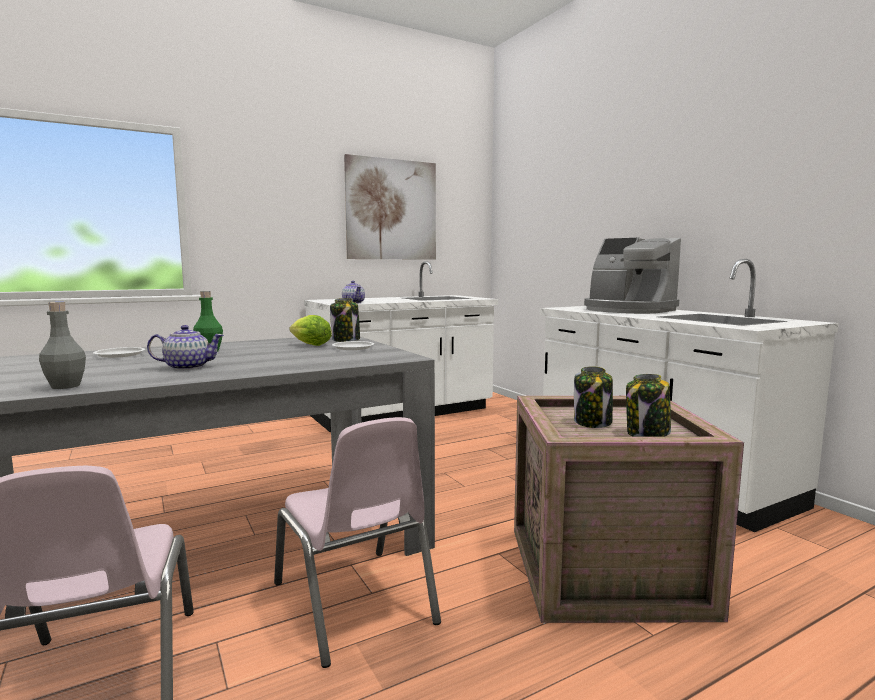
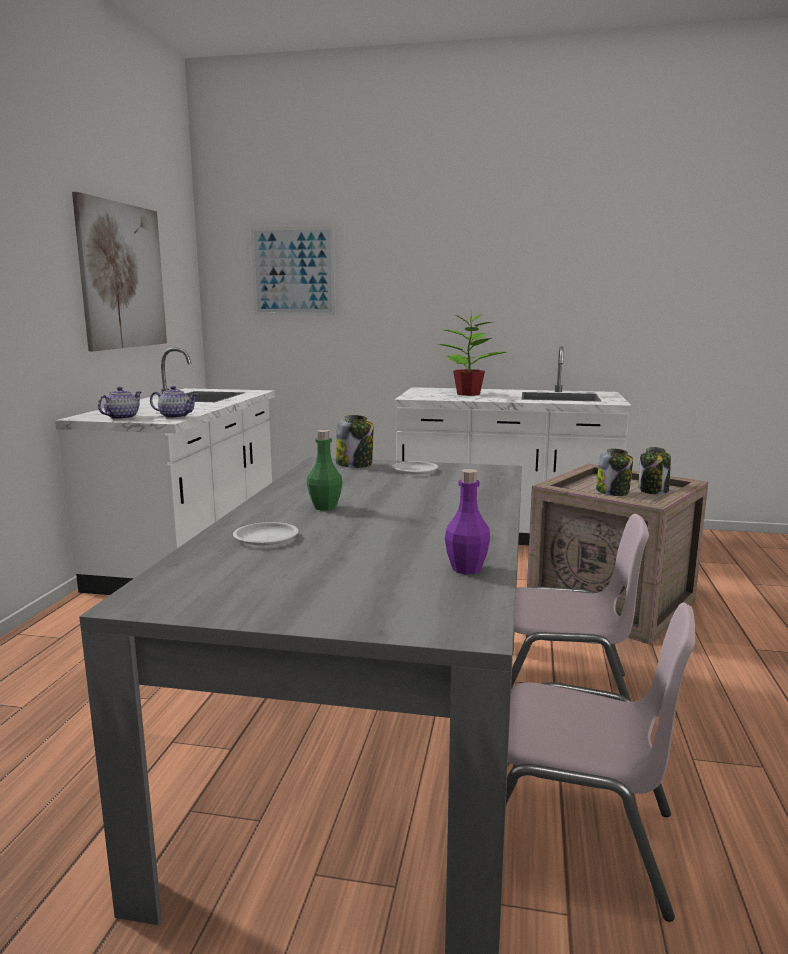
camera: 50 degrees left, 5 degrees up
(65, 386) = (466, 569): grey bottle -> purple bottle
(187, 367) = (424, 523): teapot -> teapot (121, 417)
(308, 345) = (360, 477): lettuce -> none
(541, 200) = (293, 271): none -> picture
(627, 310) = (467, 394): coffee machine -> potted plant

